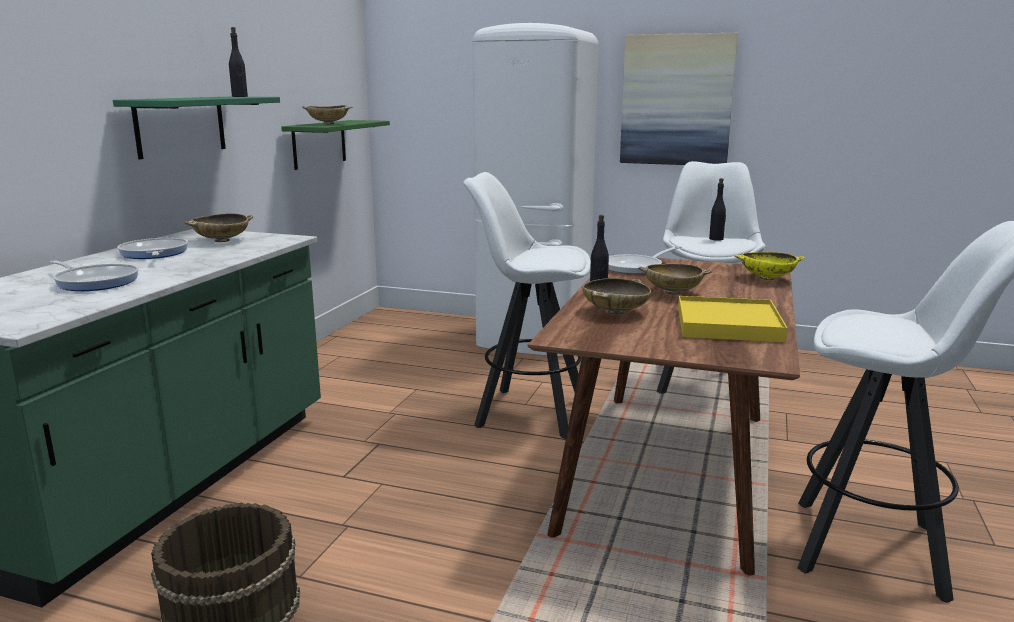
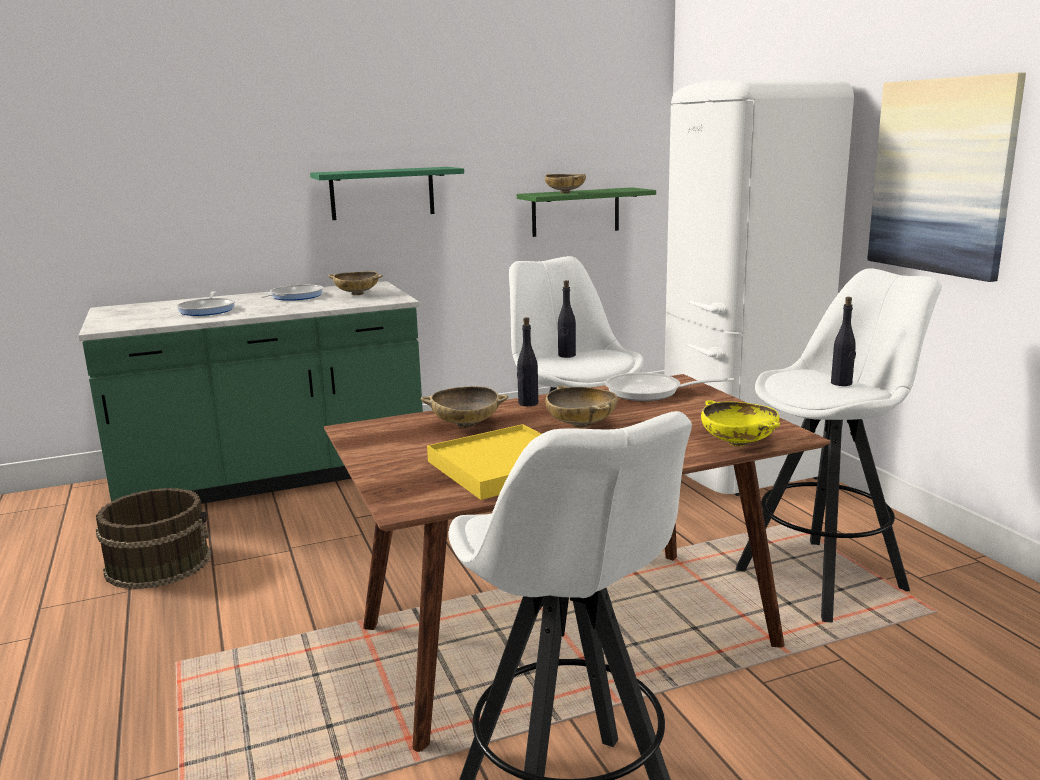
camera: 50 degrees right, 0 degrees up
(240, 96) = (430, 168): black bottle -> black bottle (566, 355)

